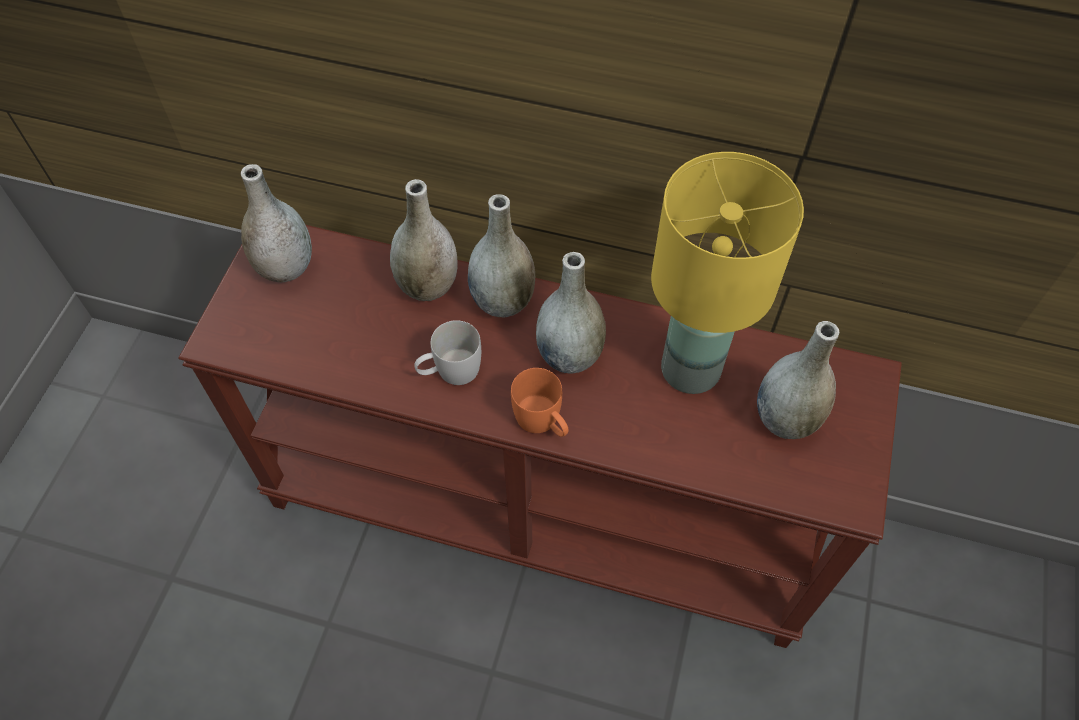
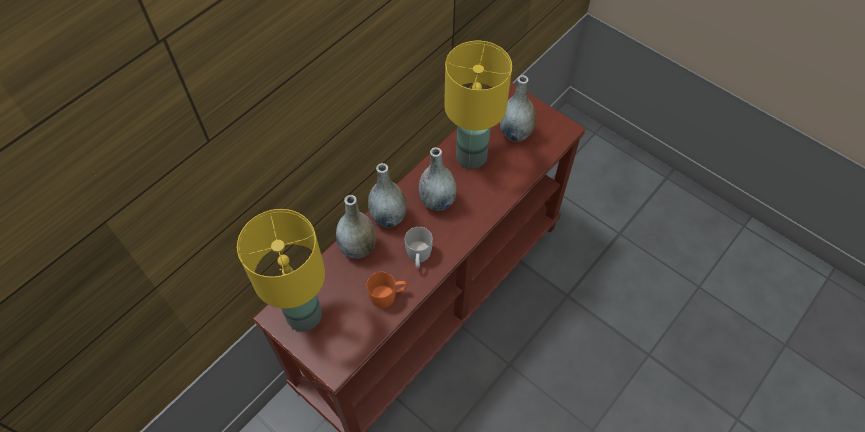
camera: 65 degrees left, 0 degrees up
(286, 267) = (303, 315): grey vase -> yellow table lamp
(543, 422) = (469, 228): orange mug -> orange mug (388, 296)

